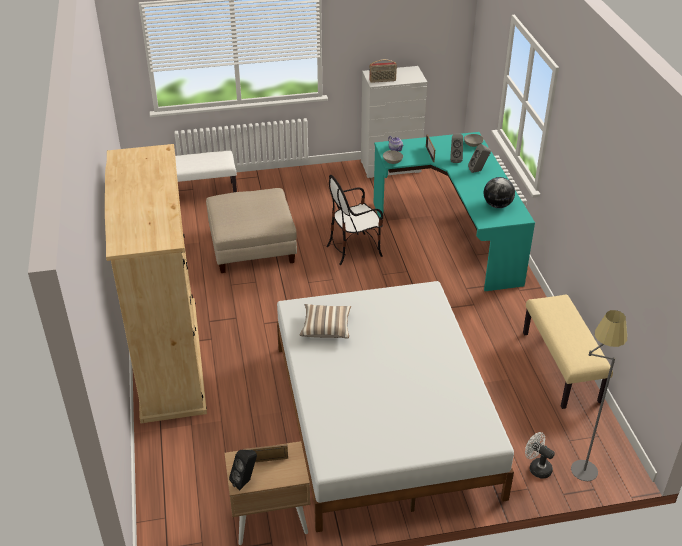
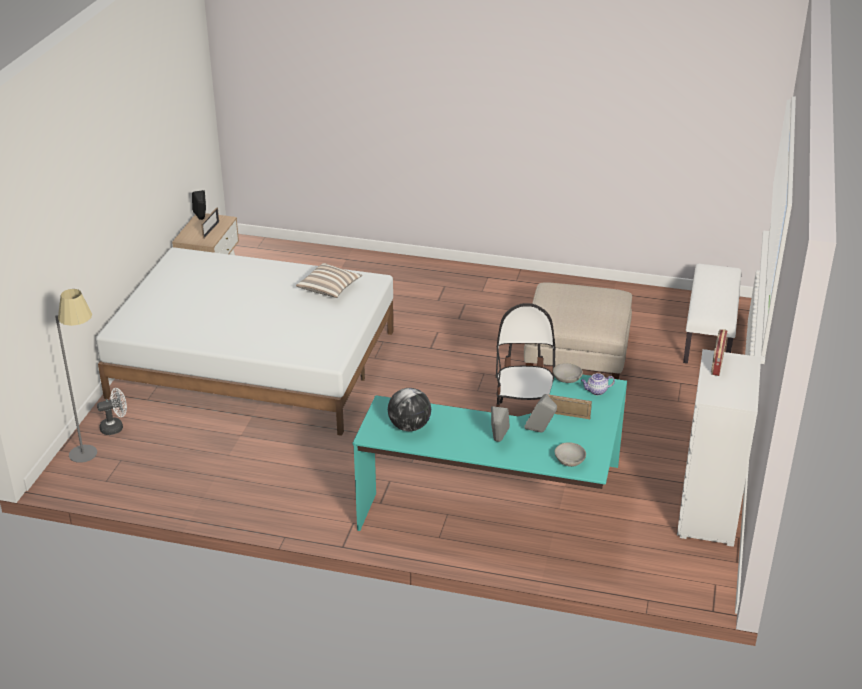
camera: 115 degrees right, 5 degrees down
(169, 358) = (429, 276): beige wardrobe -> none
(561, 367) = (209, 499): beige bench -> none

